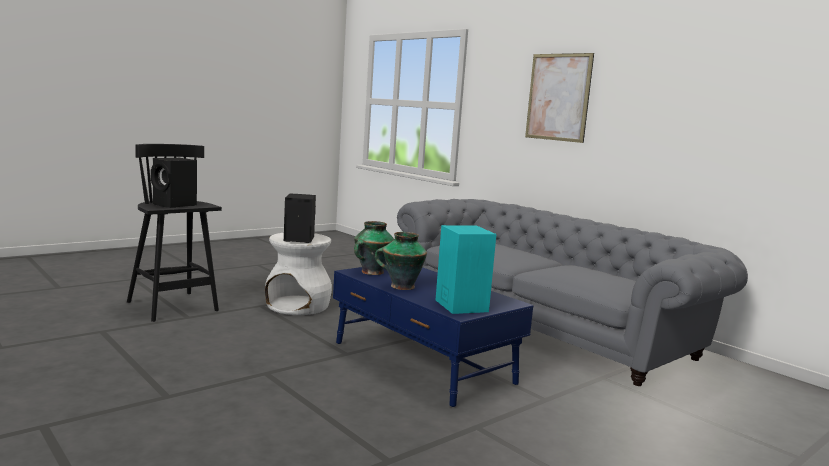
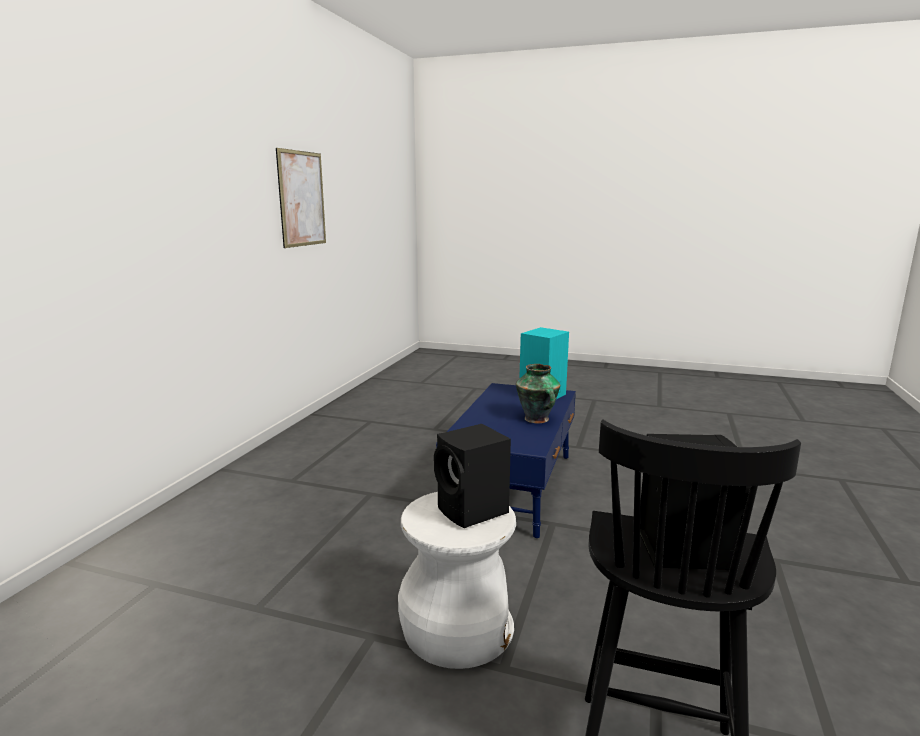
camera: 120 degrees left, 5 degrees up
(371, 272) = (517, 440): vase -> none
(547, 324) = (319, 462): grey sofa -> none
(558, 97) = (154, 203): picture -> picture (302, 199)

